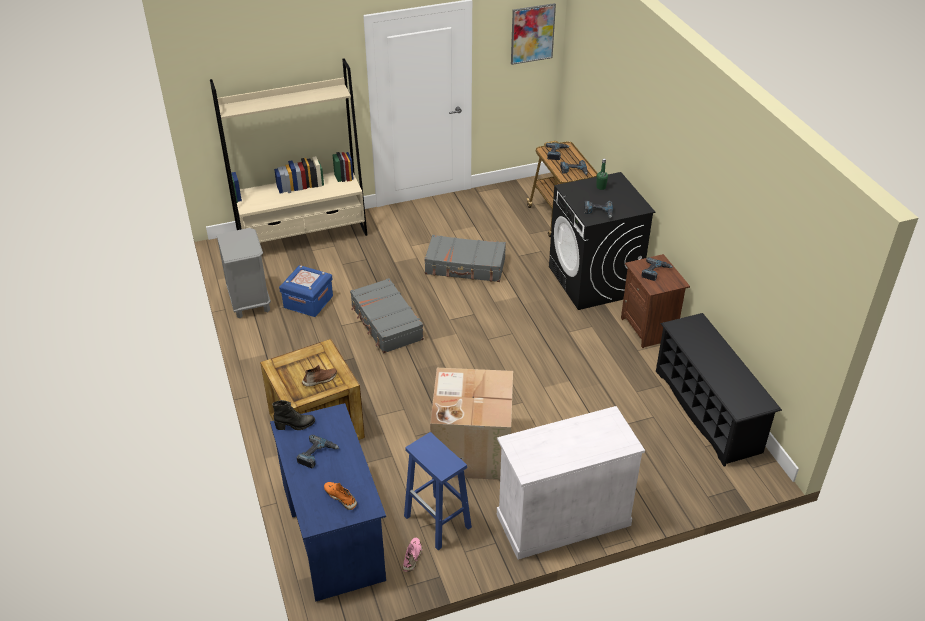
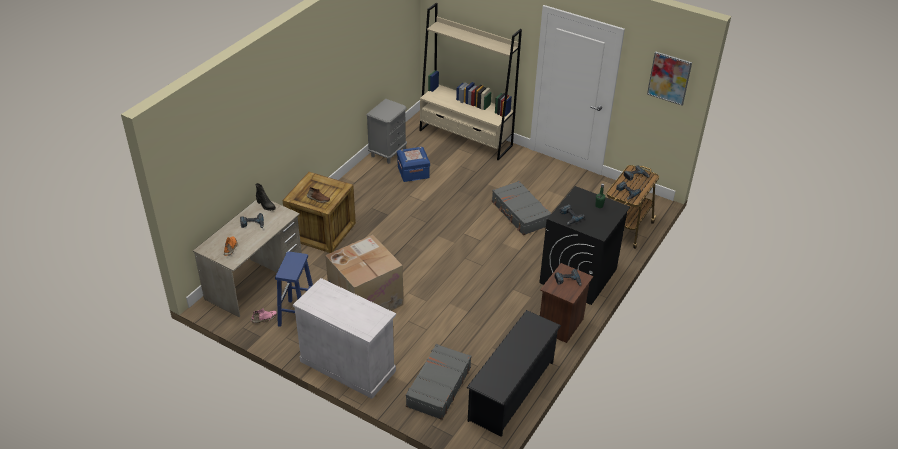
camera: 50 degrees right, 0 degrees up
(332, 531) = (254, 279): blue desk -> beige desk
(386, 323) = (430, 210): grey suitcase -> grey suitcase (438, 387)

